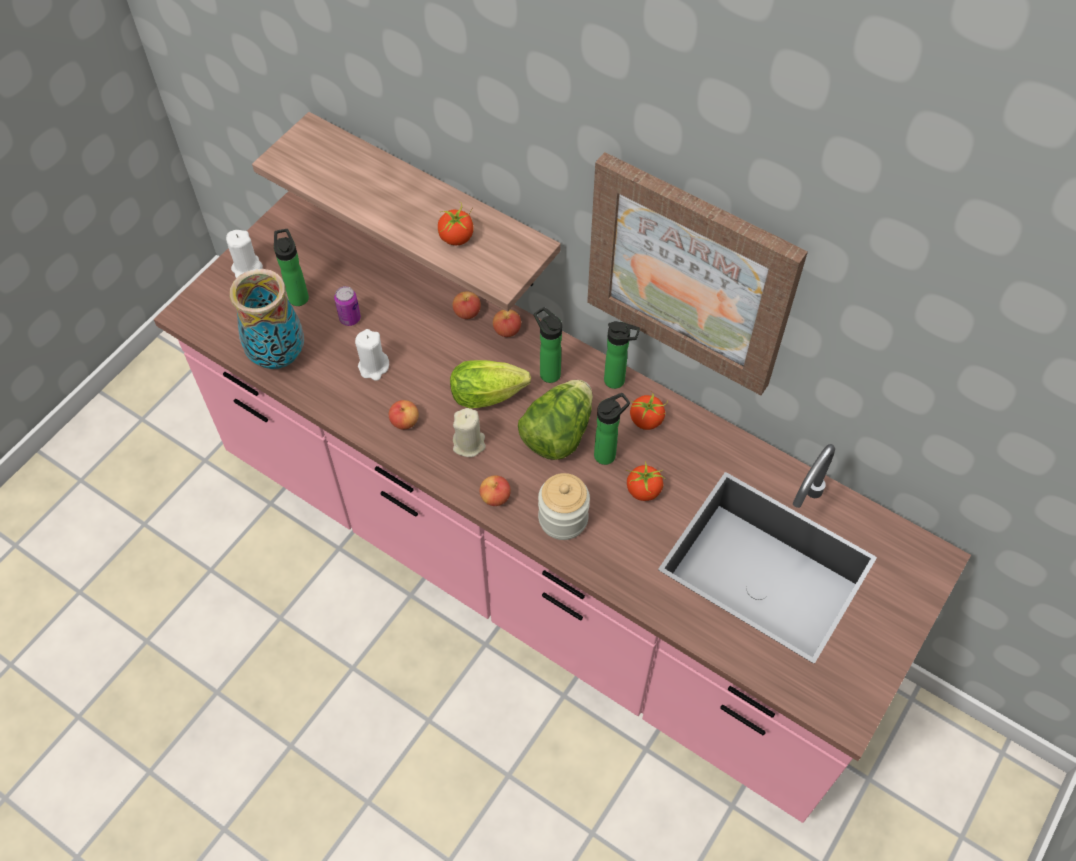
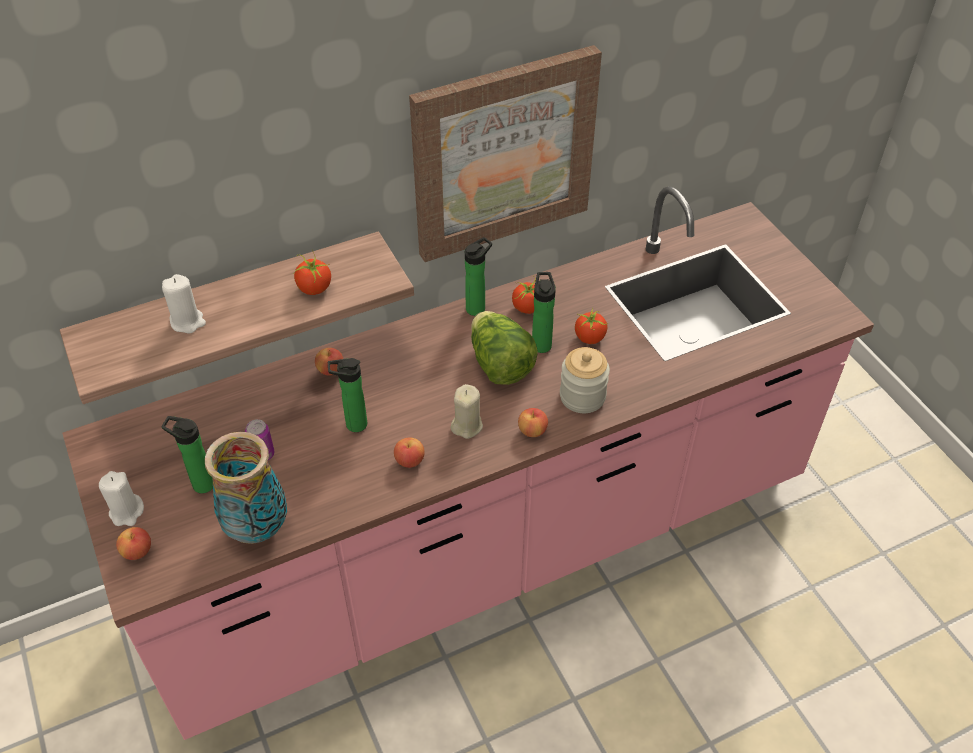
camera: 60 degrees left, 10 degrees down
(373, 367) = (332, 459): white candle -> white candle (187, 321)
(491, 394) = (428, 390): lettuce -> none
(507, 330) = (372, 352): apple -> apple (137, 551)
(548, 372) = (435, 345): bottle -> bottle (353, 424)

